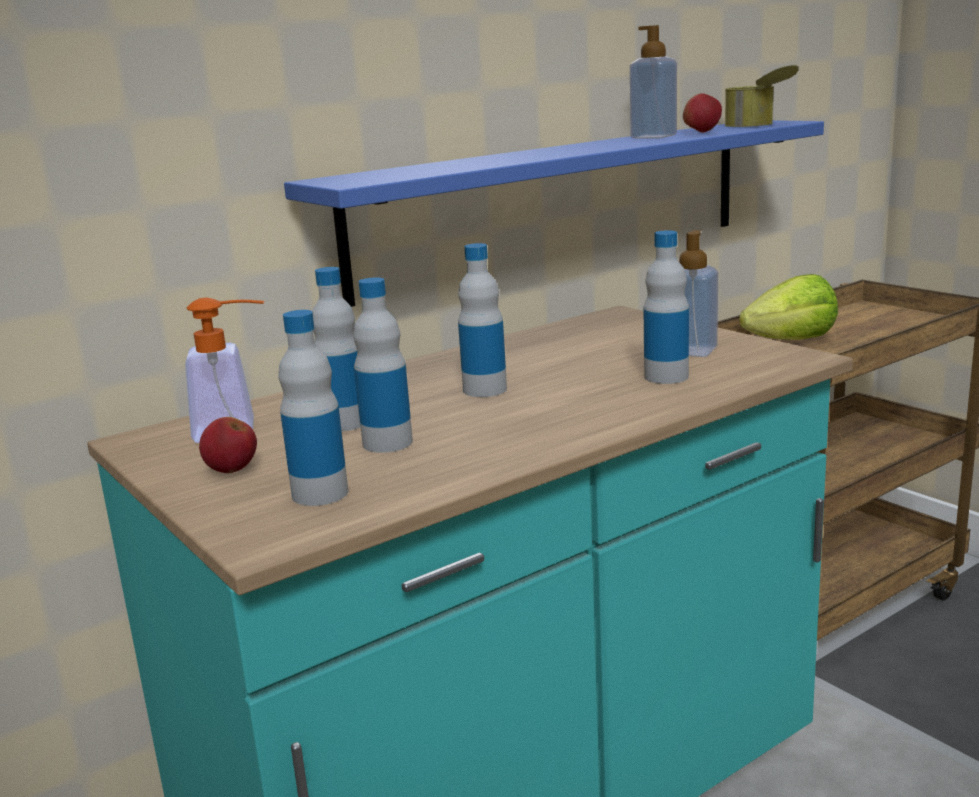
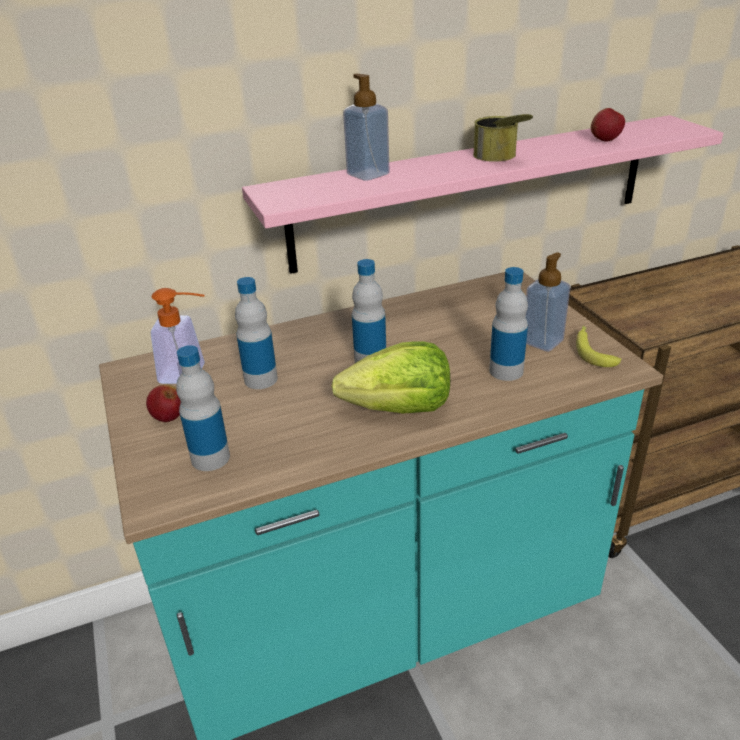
camera: 15 degrees right, 15 degrees up
(387, 443) = (277, 409): bottle -> none
(558, 204) = (474, 192): blue shelf -> pink shelf
(653, 137) = (560, 144): soap dispenser -> soap dispenser (368, 174)
(757, 350) = (593, 350): none -> banana
(759, 125) = (662, 132): can -> can (500, 159)
(791, 340) = (665, 302): lettuce -> lettuce (399, 409)

